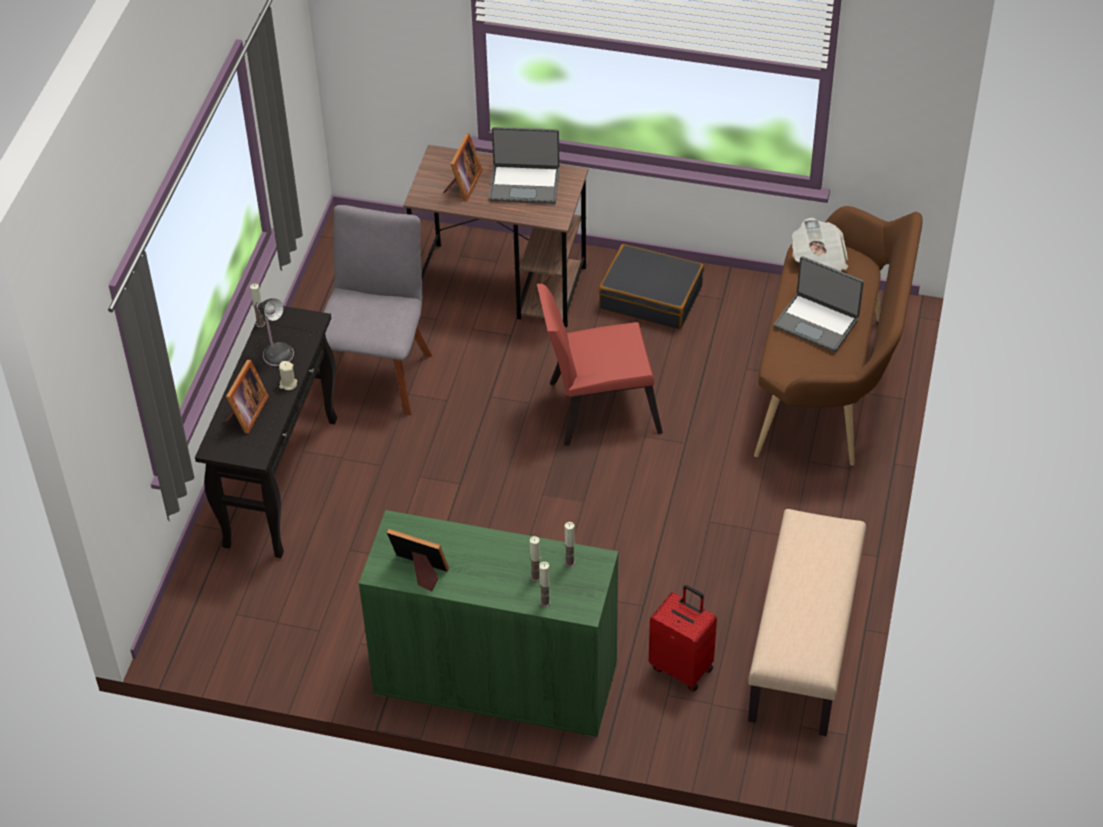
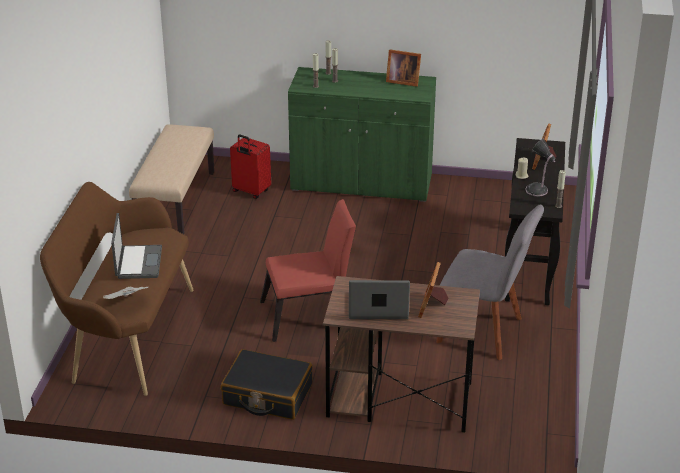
camera: 175 degrees right, 15 degrees down
(378, 373) = (484, 332): grey chair -> grey chair turned 75 degrees counterclockwise
(817, 322) = (137, 263): laptop -> laptop turned 60 degrees clockwise

